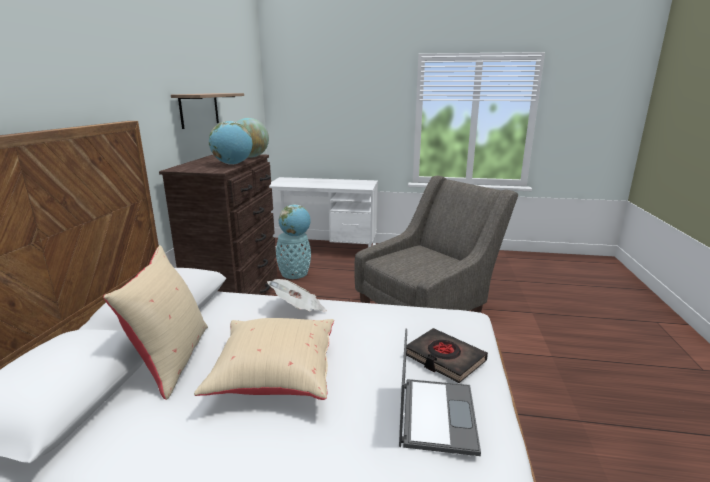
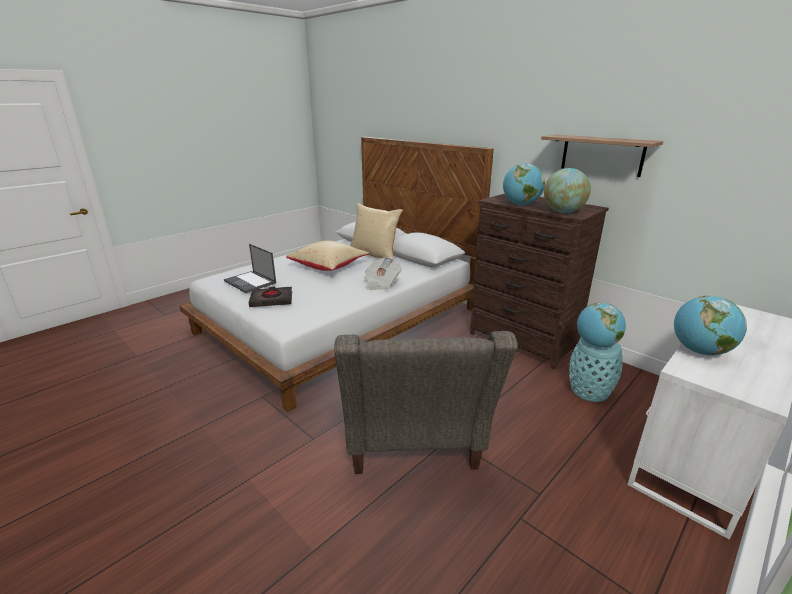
camera: 125 degrees right, 5 degrees up
(342, 186) = (699, 351): none -> globe

